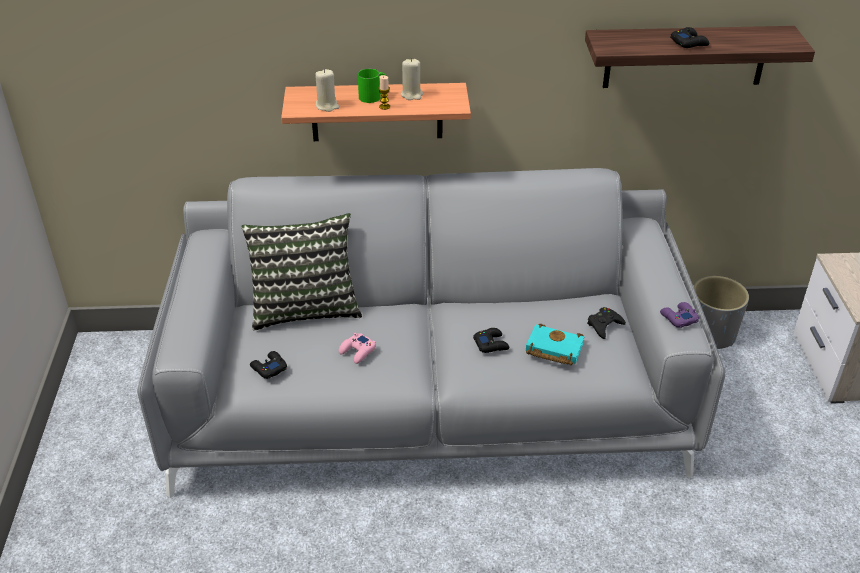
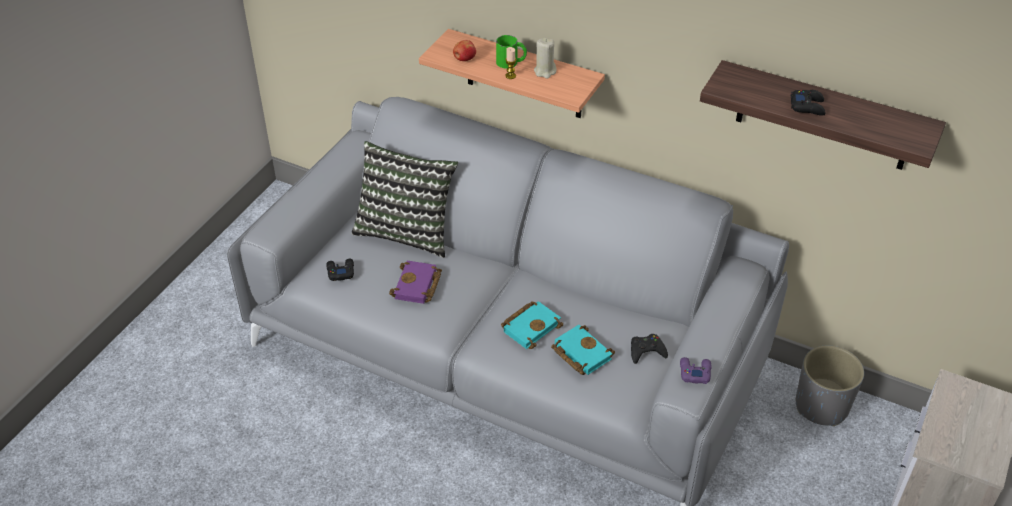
camera: 30 degrees right, 5 degrees up
(327, 106) = (464, 59): beige candle -> apple
(357, 351) = (417, 286): pink game controller -> purple book
(491, 344) = (531, 326): black game controller -> turquoise book

